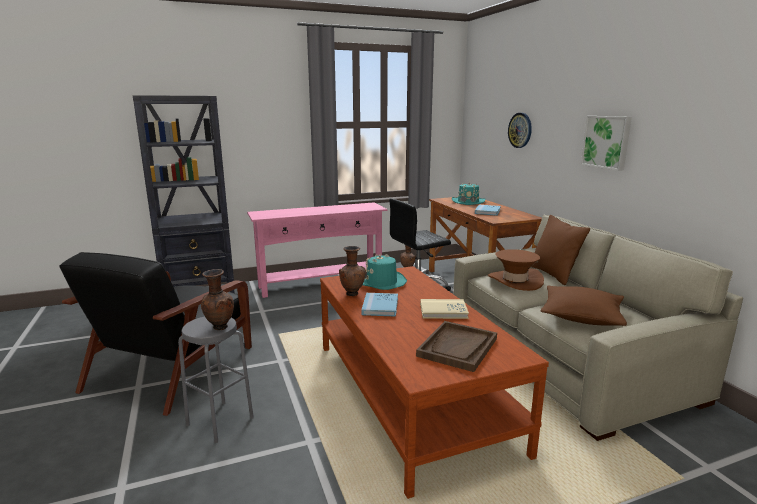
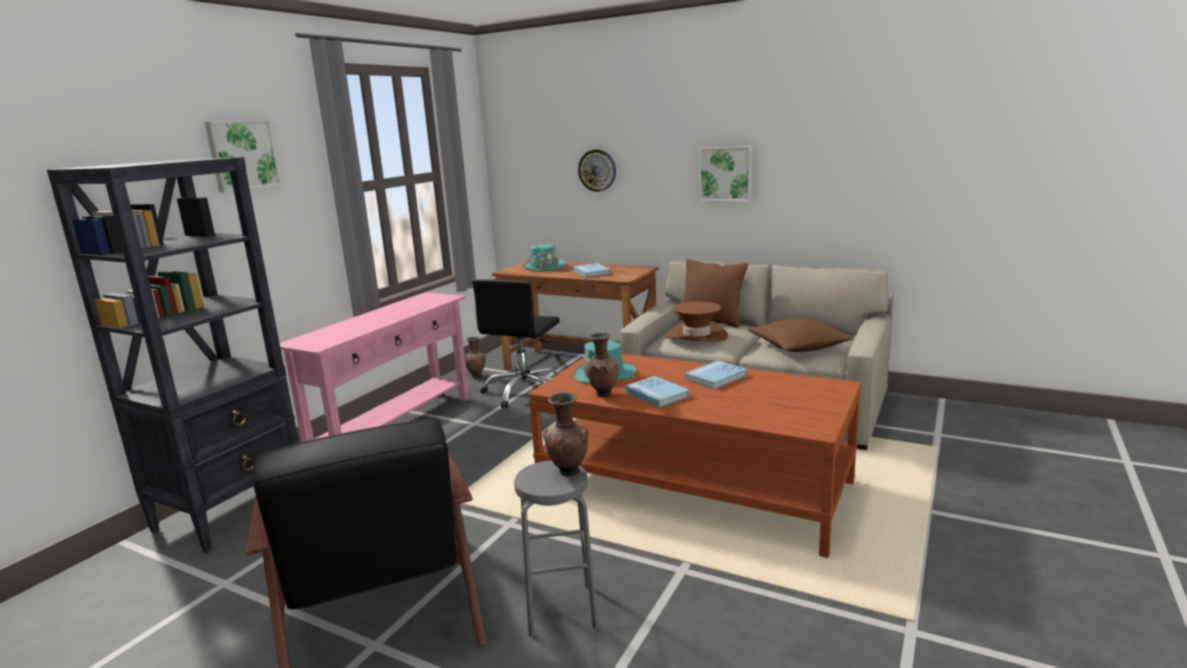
camera: 40 degrees left, 0 degrees up
(255, 97) = (242, 155): none -> picture
(443, 311) = (716, 377): beige book -> blue book
(457, 347) = (790, 398): brown tray -> none

